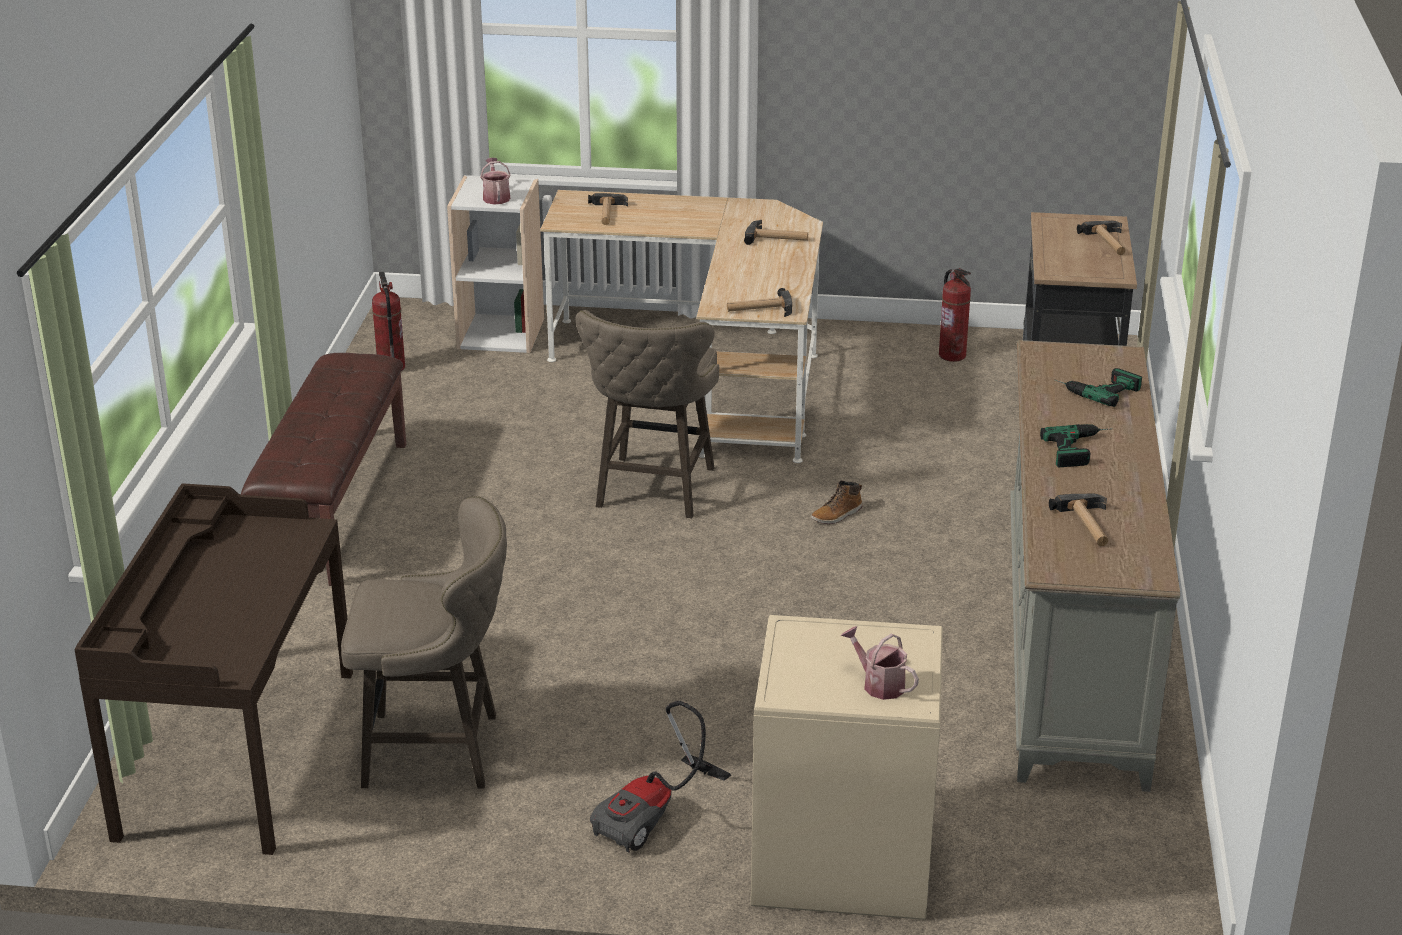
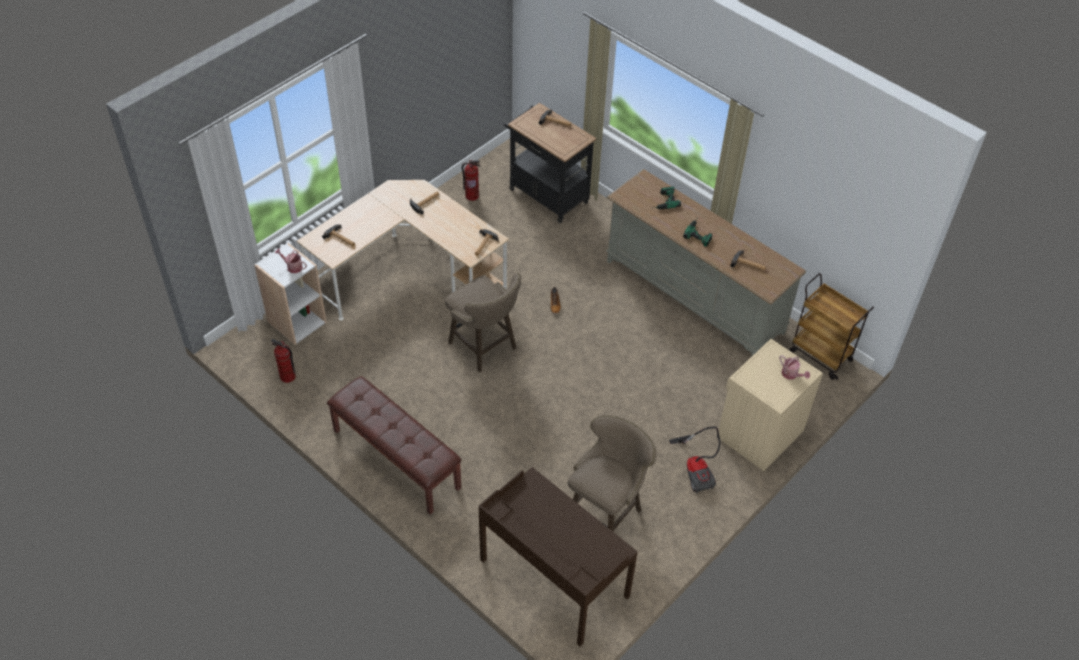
camera: 55 degrees left, 20 degrees up
(879, 684) = (791, 374): watering can -> watering can turned 120 degrees counterclockwise
(1159, 865) = (820, 356): none -> brown cart

